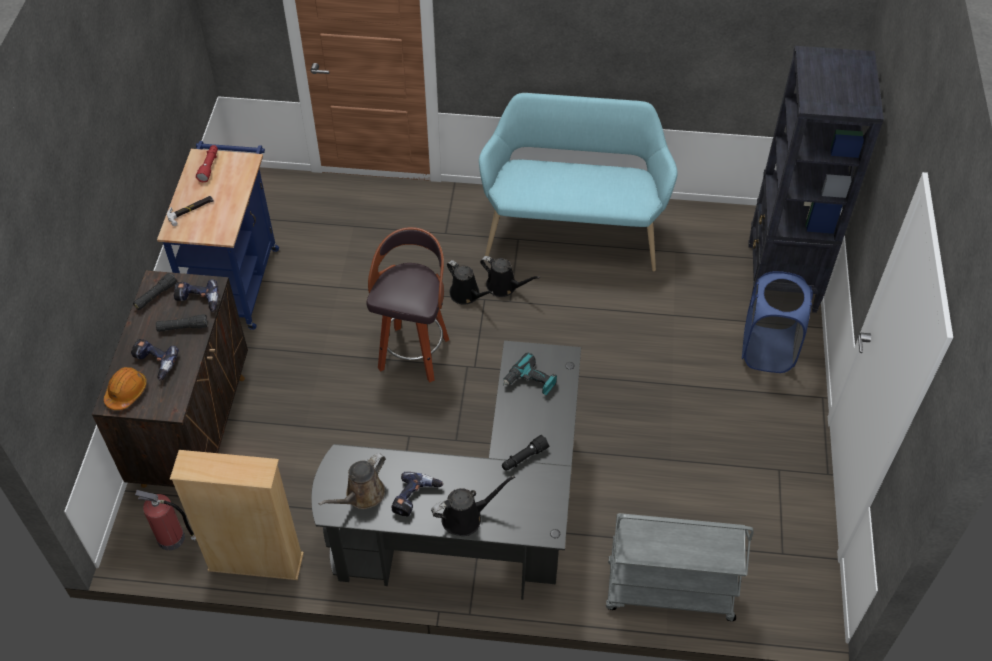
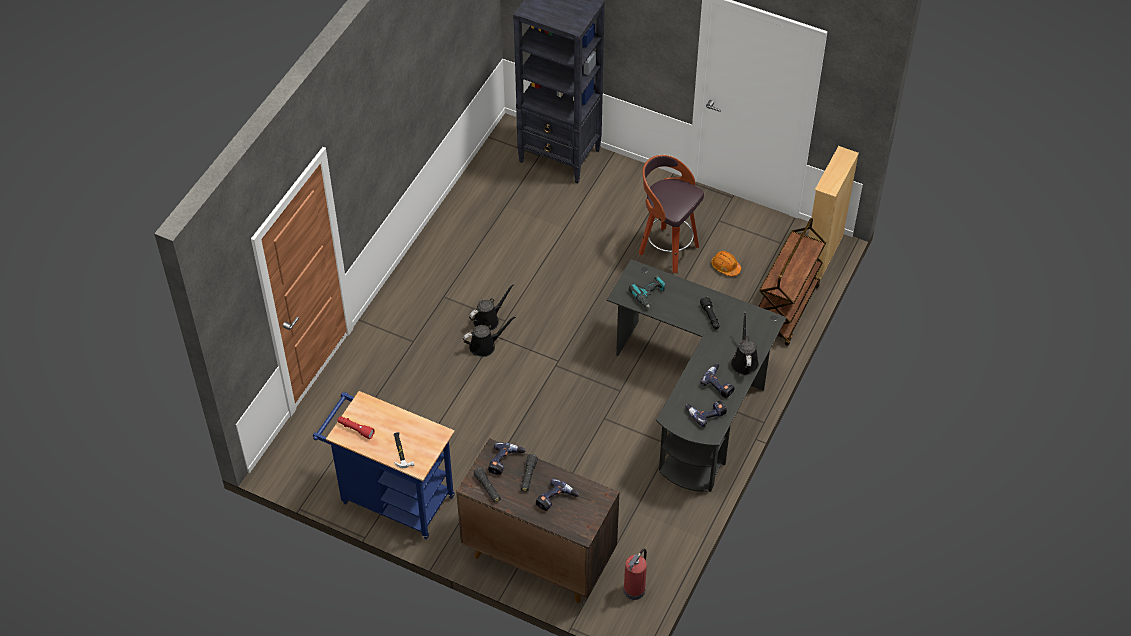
camera: 70 degrees left, 0 degrees up
(126, 392) = (577, 522): orange hard hat -> orange hard hat (725, 267)
(256, 562) = (676, 539): beige bookcase -> beige bookcase (822, 254)
(362, 495) = (706, 413): brown watering can -> power drill
(414, 352) = (527, 394): stool -> stool (667, 249)
(572, 231) = (453, 260): turquoise bench -> none
(668, 592) = (786, 310): grey cart -> brown cart
(767, 350) = (620, 188): blue laundry basket -> none

